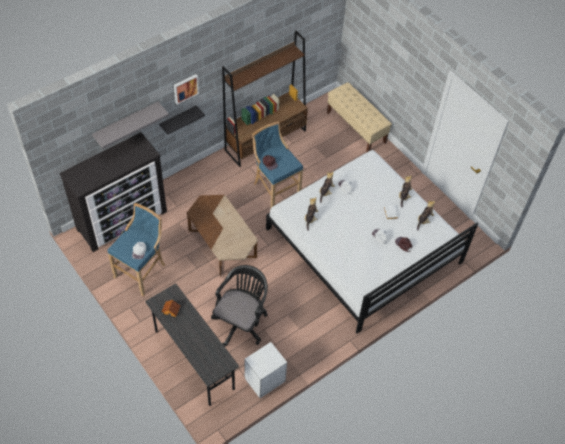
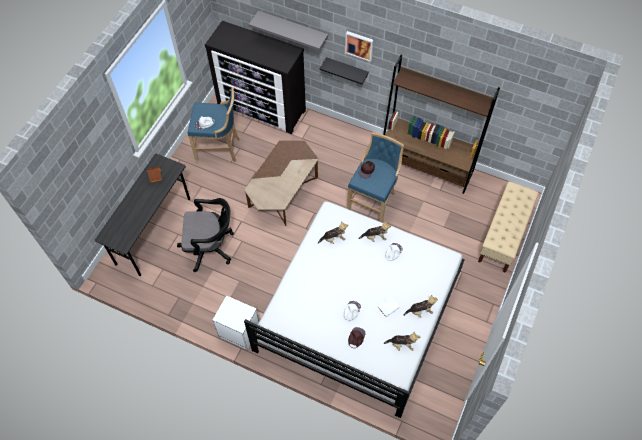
camera: 65 degrees right, 5 degrees up
(264, 379) = (161, 294): white nightstand -> white nightstand (239, 331)

